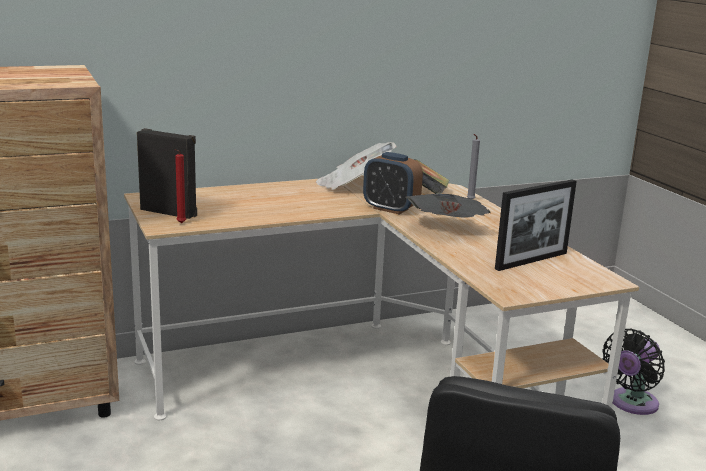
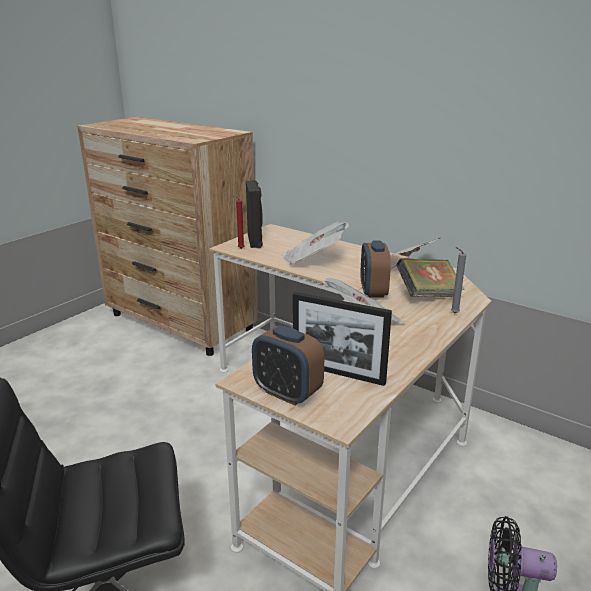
camera: 60 degrees right, 5 degrees up
(274, 206) = (313, 259): none -> newspaper
(548, 285) = (287, 393): none -> alarm clock

